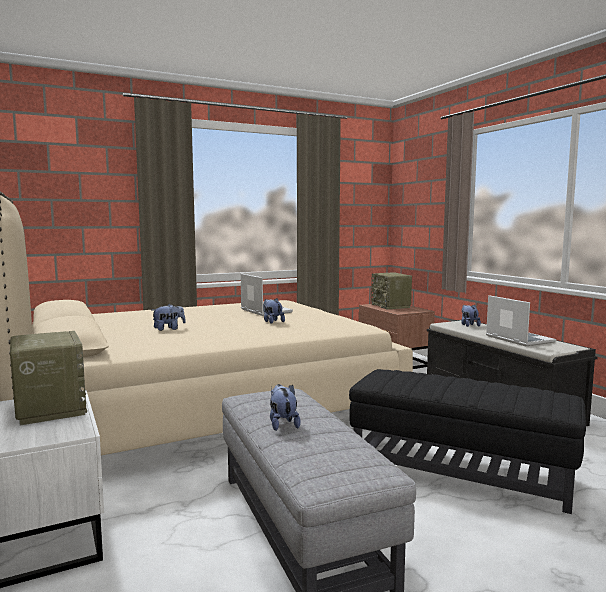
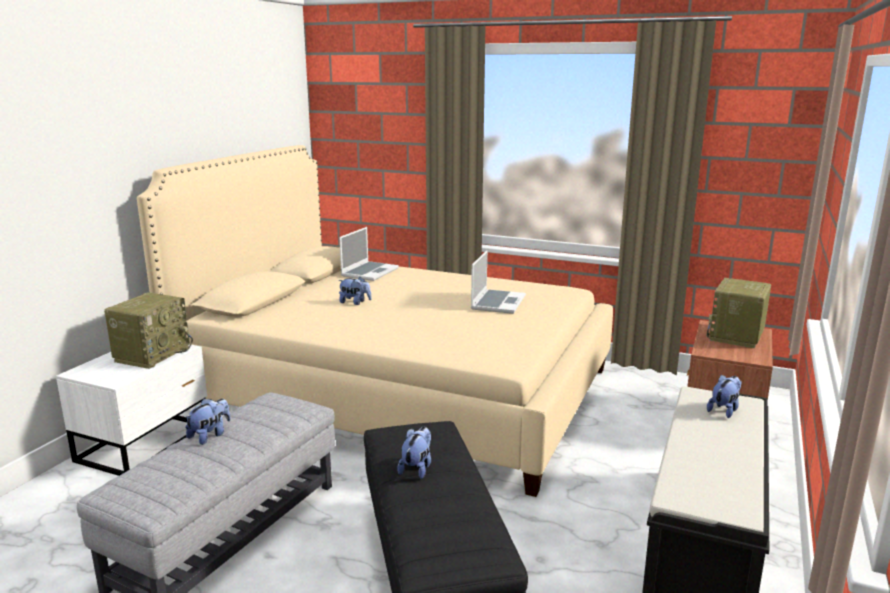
camera: 50 degrees right, 10 degrees up
(272, 322) = (445, 322): plush toy -> plush toy (417, 468)
(518, 339) = (705, 462): laptop -> laptop (369, 272)

